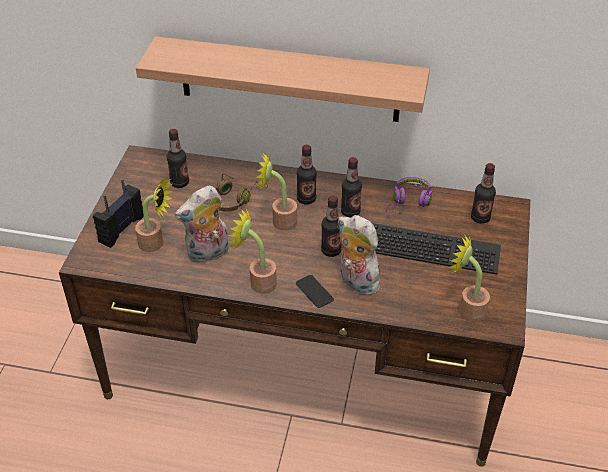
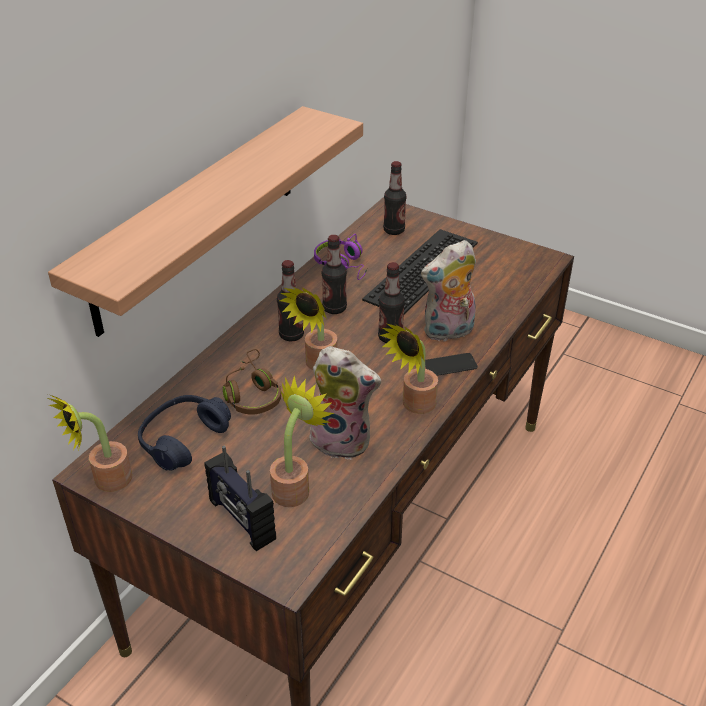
camera: 70 degrees left, 5 degrees down
(179, 183) = (183, 439): bottle -> blue headphones
(208, 254) = (343, 440): plush toy -> plush toy turned 60 degrees counterclockwise
(467, 309) = (516, 273): potted plant -> potted plant (106, 482)

